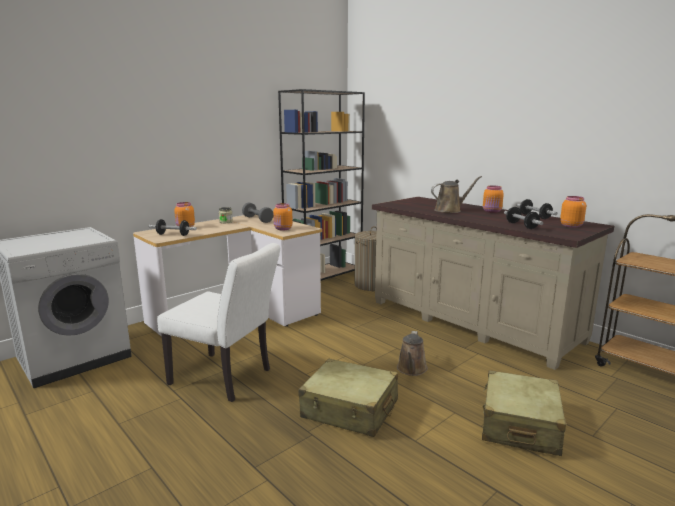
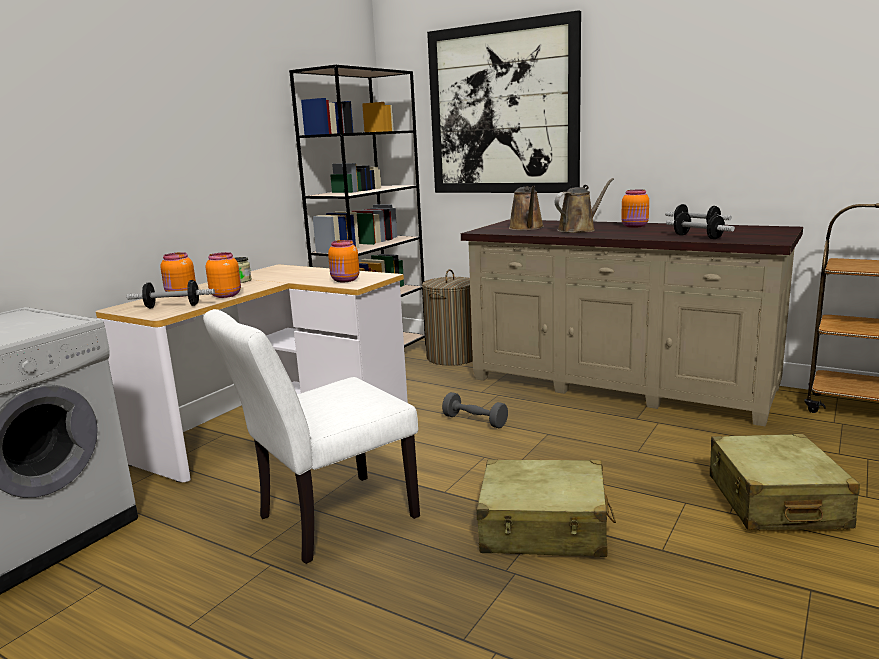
camera: 15 degrees left, 0 degrees up
(227, 378) = (326, 521): white chair -> white chair turned 135 degrees clockwise
(257, 219) = (288, 273): grey dumbbell -> grey dumbbell (475, 421)
(411, 369) = (588, 458): brown watering can -> brown watering can (527, 228)
(419, 121) = (502, 110): none -> picture
(570, 225) = (755, 231): orange jar -> orange jar (226, 295)

